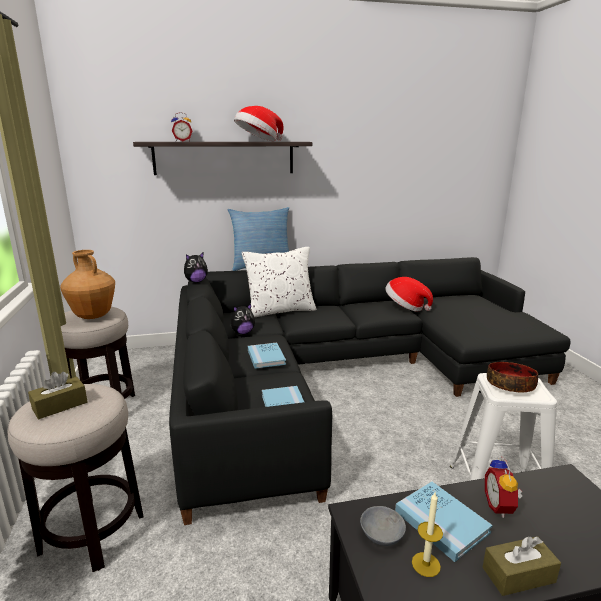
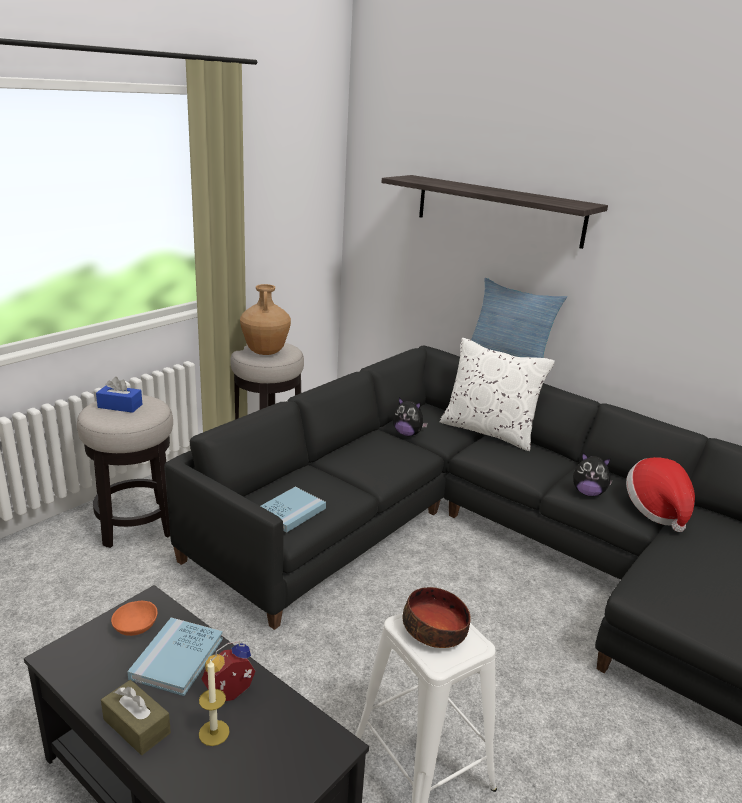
camera: 50 degrees right, 5 degrees up
(60, 405) = (120, 406): brown tissue box -> blue tissue box
(182, 141) = (450, 182): alarm clock -> none
(196, 281) = (398, 355): plush toy -> plush toy (588, 493)
(258, 141) = (526, 196): hat -> none
(266, 357) = (369, 466): blue book -> none
(380, 534) = (135, 625): grey bowl -> orange bowl
(426, 564) = (114, 662): candle -> candle (214, 733)

